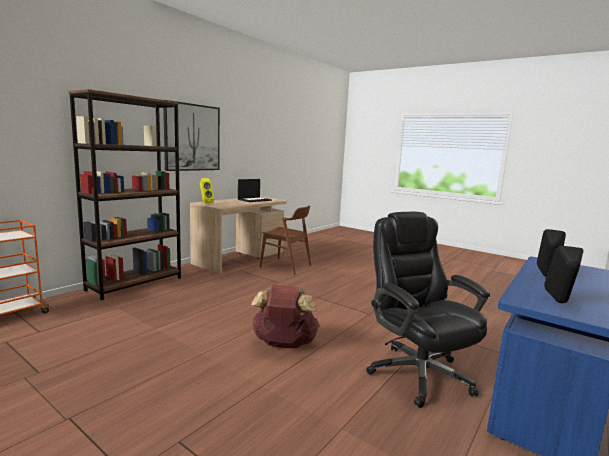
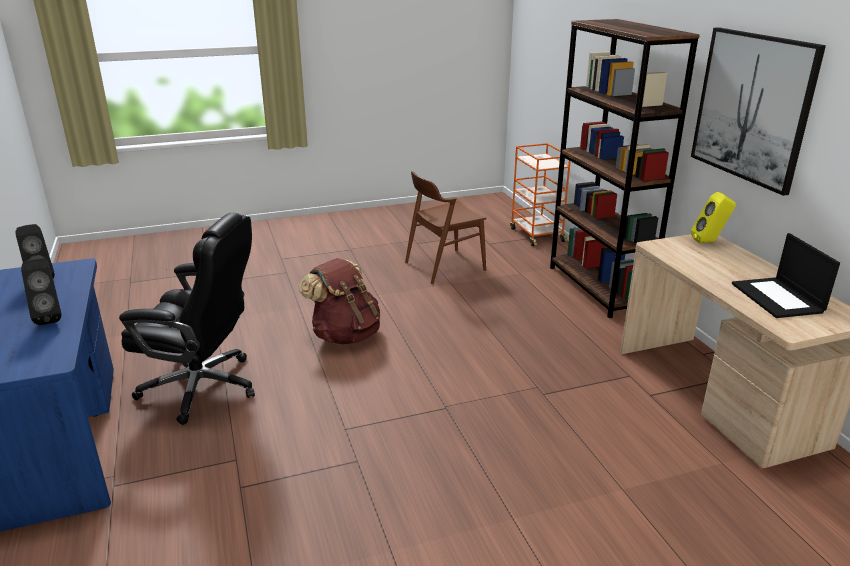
camera: 125 degrees right, 15 degrees up
(286, 266) = (636, 436): brown chair -> brown chair (444, 266)

